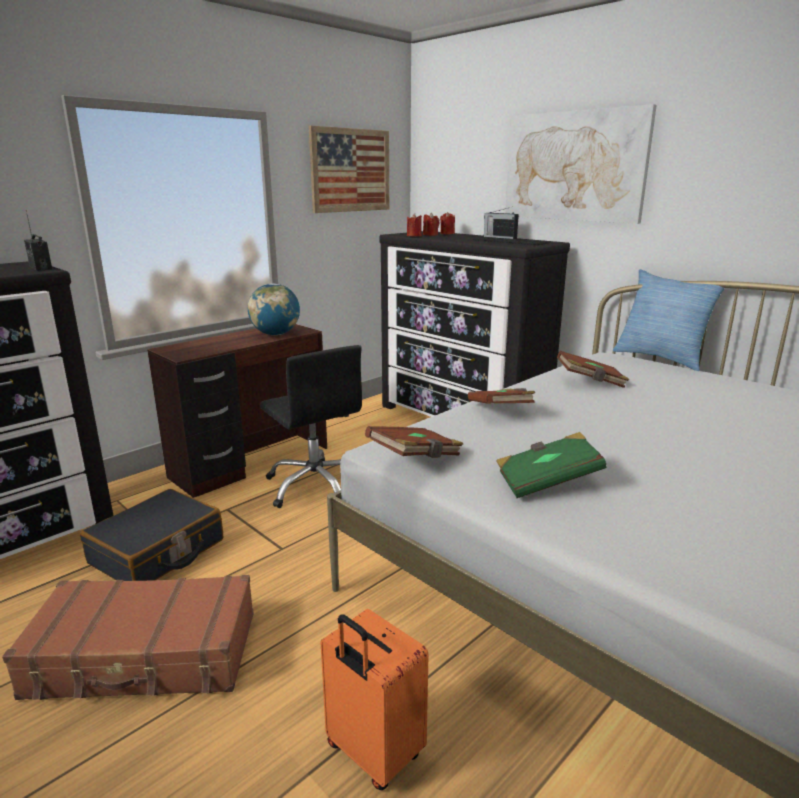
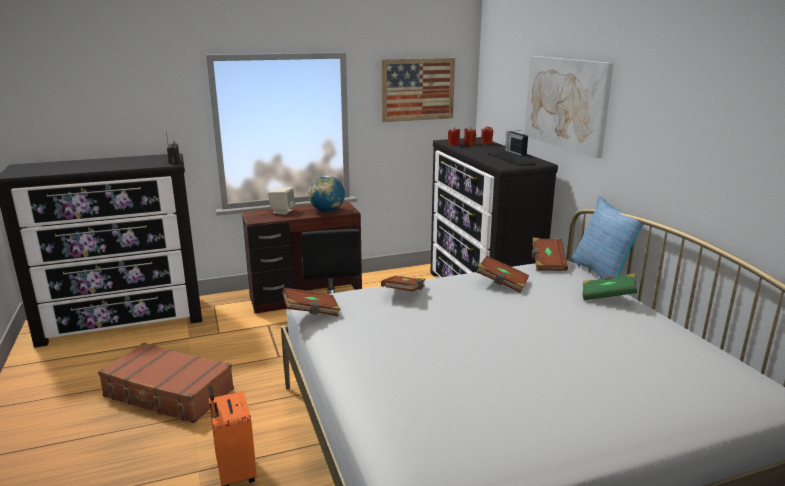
camera: 25 degrees right, 0 degrees up
(158, 552) = (212, 341): black suitcase -> none
(211, 341) = (282, 211): none -> beige speaker
(546, 482) = (364, 343): green book -> green book (607, 297)
(599, 355) = (547, 263): none -> brown book

